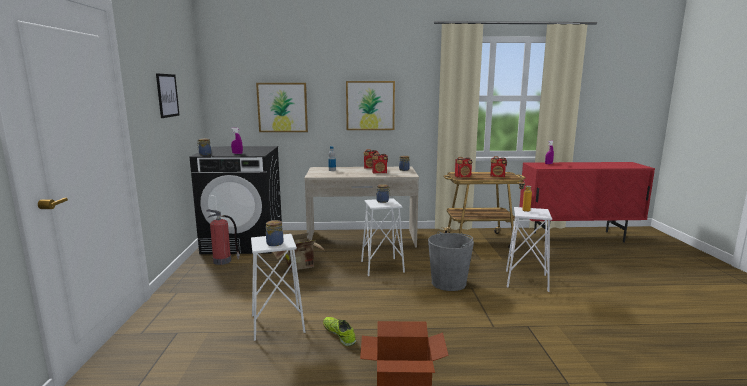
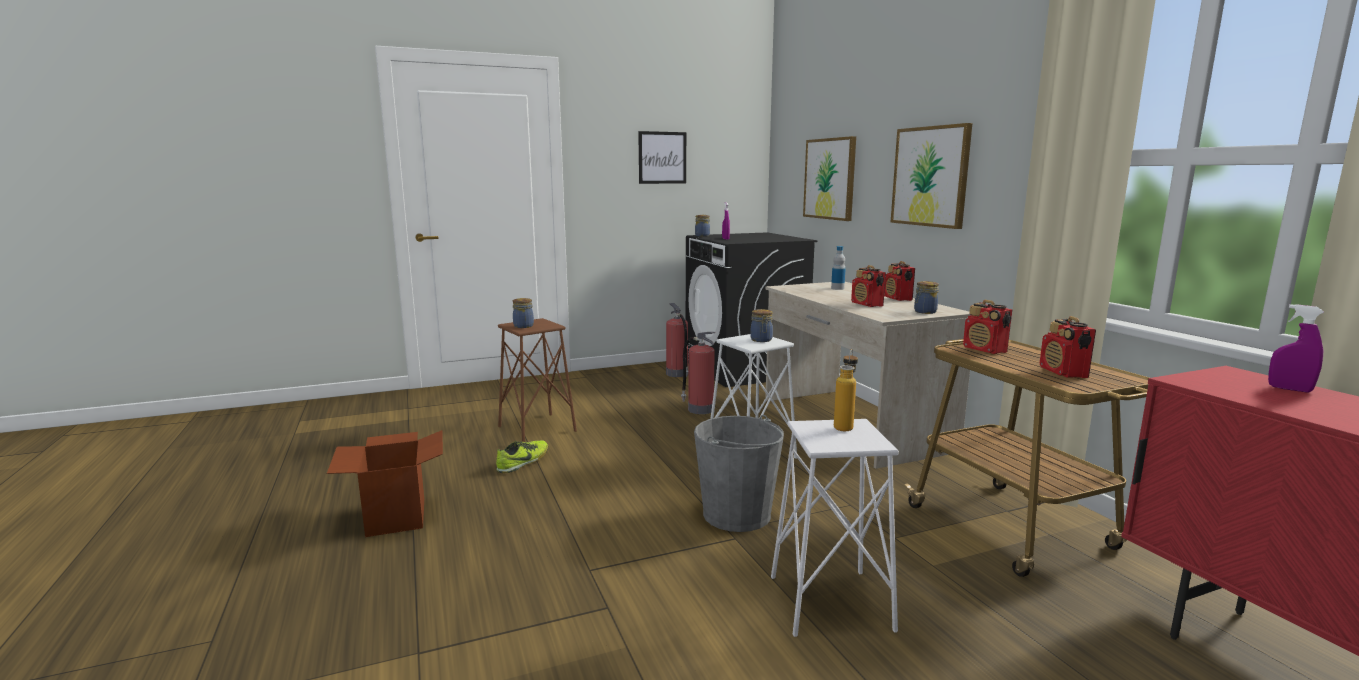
camera: 70 degrees right, 0 degrees up
(277, 324) = (537, 429): white stool -> brown stool
(301, 266) = (699, 409): cardboard box -> fire extinguisher

